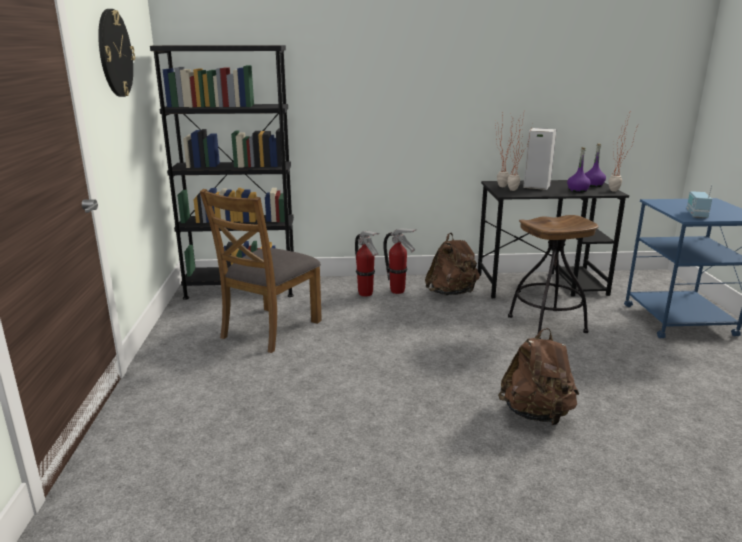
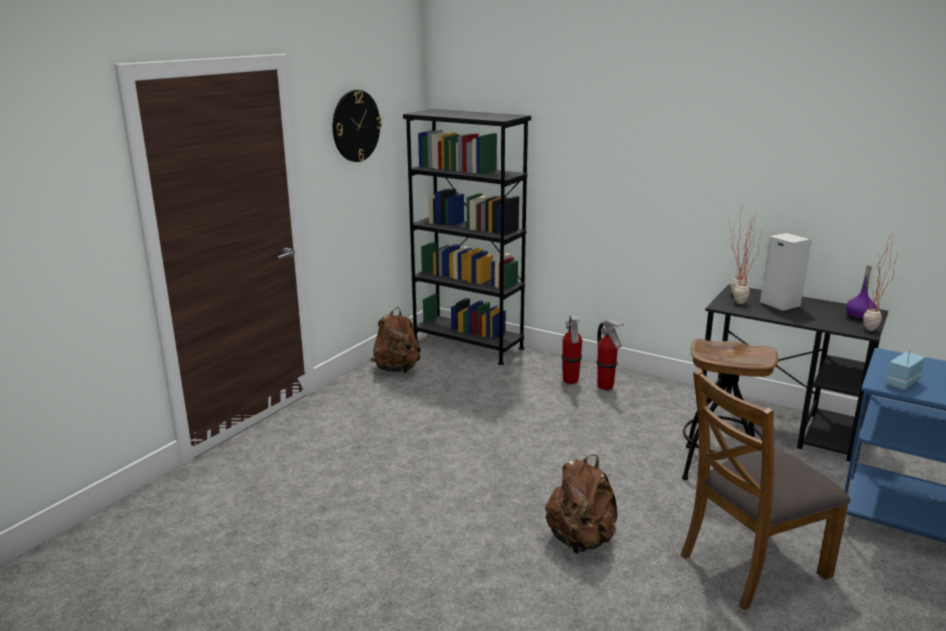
camera: 35 degrees right, 0 degrees up
(270, 329) = (449, 389): brown chair -> brown chair (752, 564)
(451, 293) = (659, 404): brown backpack -> brown backpack (397, 369)
(577, 190) = (821, 319): purple bottle -> none

